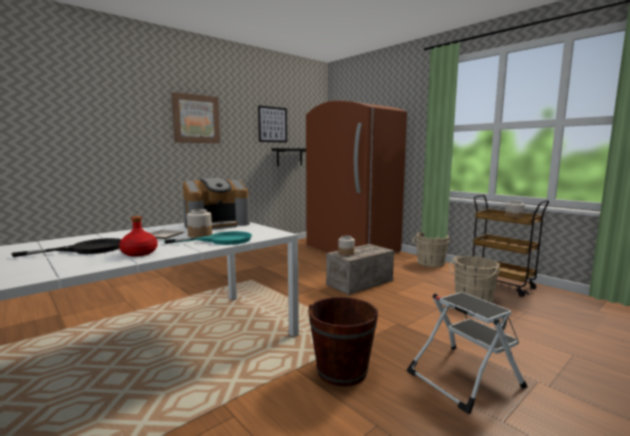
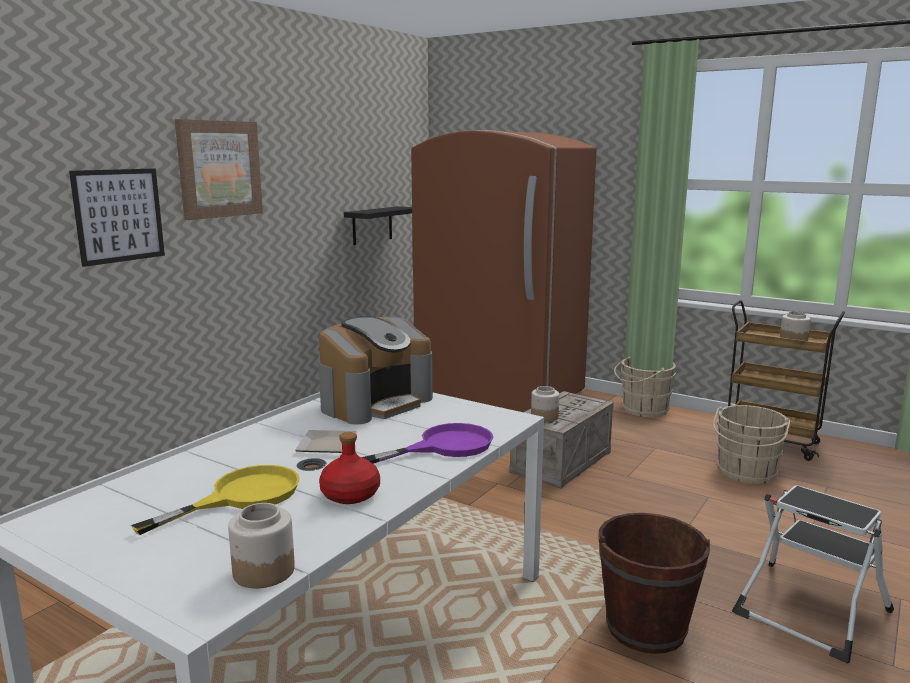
camera: 15 degrees left, 5 degrees up
(87, 249) = (242, 496): black frying pan -> yellow frying pan
(200, 235) = (386, 435): jar -> jar (263, 571)
(222, 240) = (444, 446): turquoise frying pan -> purple frying pan
(272, 124) = (344, 166): picture -> picture (119, 215)

